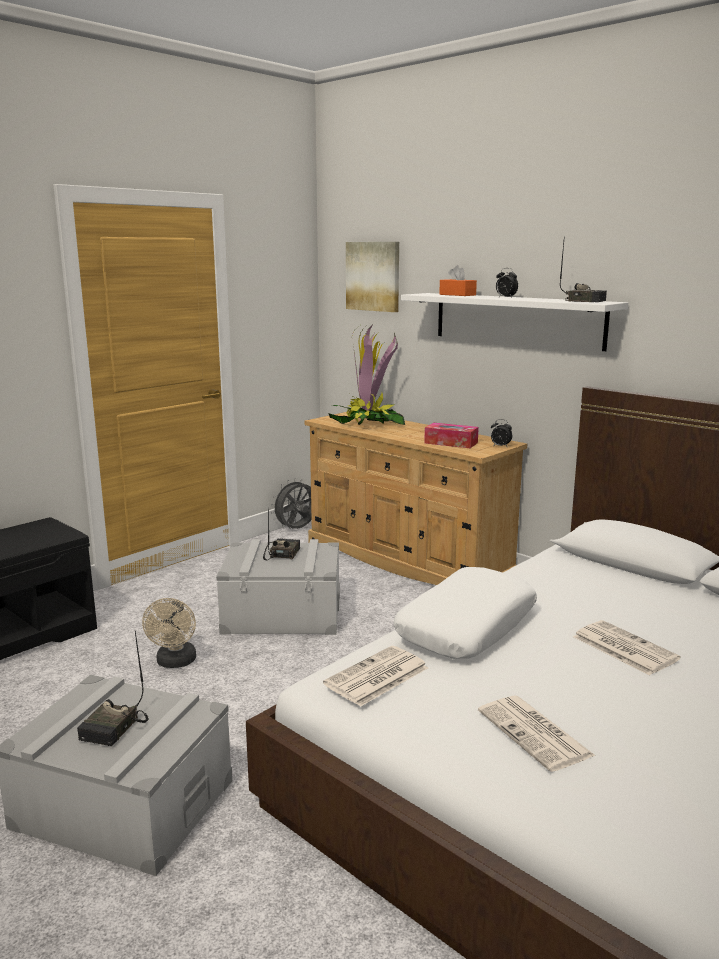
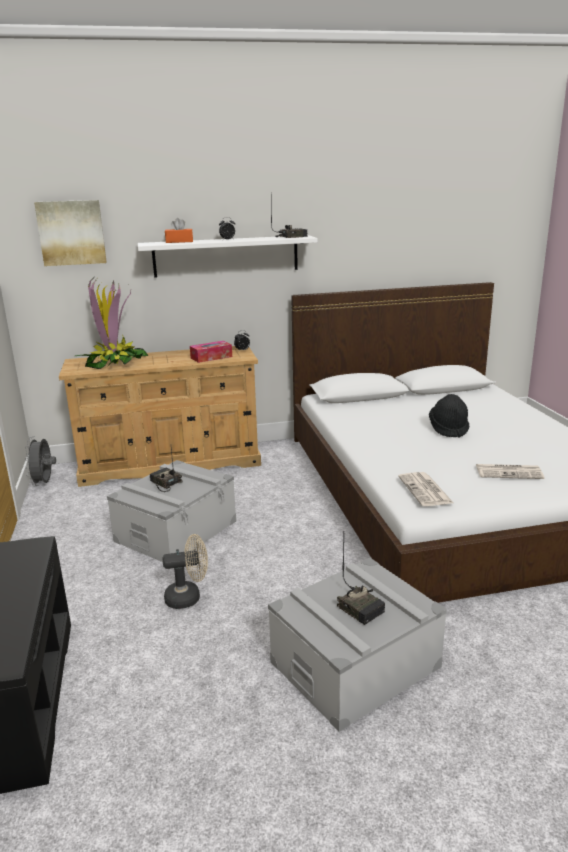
camera: 55 degrees left, 5 degrees up
(175, 663) = (188, 597): beige fan -> beige fan turned 45 degrees counterclockwise
(466, 626) = (387, 453): white pillow -> none
(623, 648) = (448, 429): newspaper -> black hat

